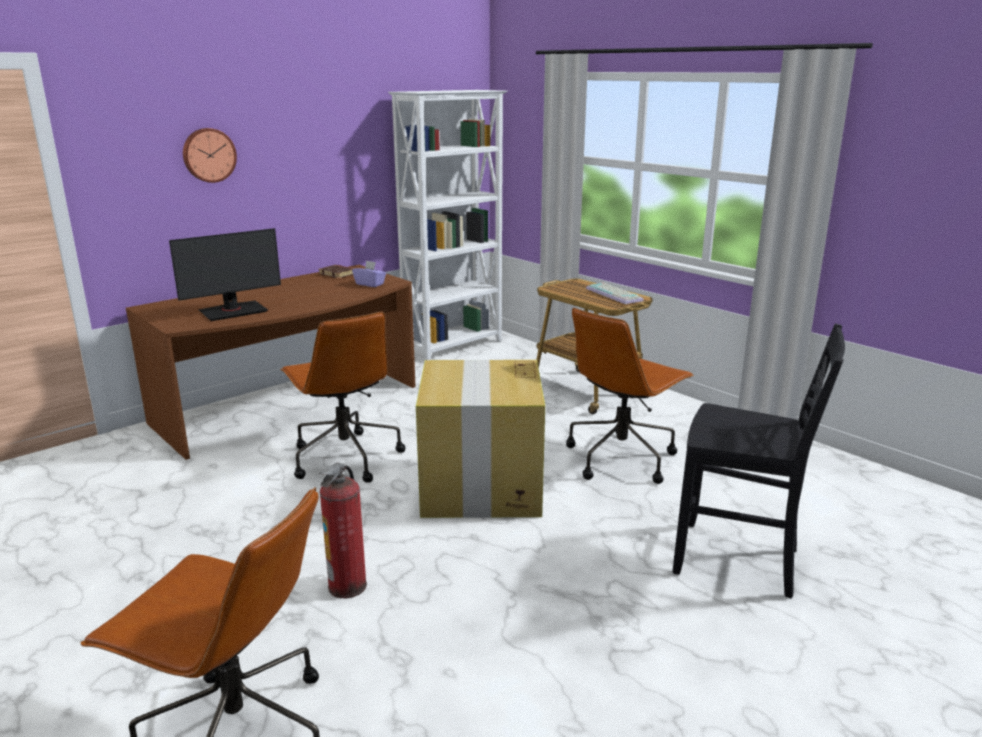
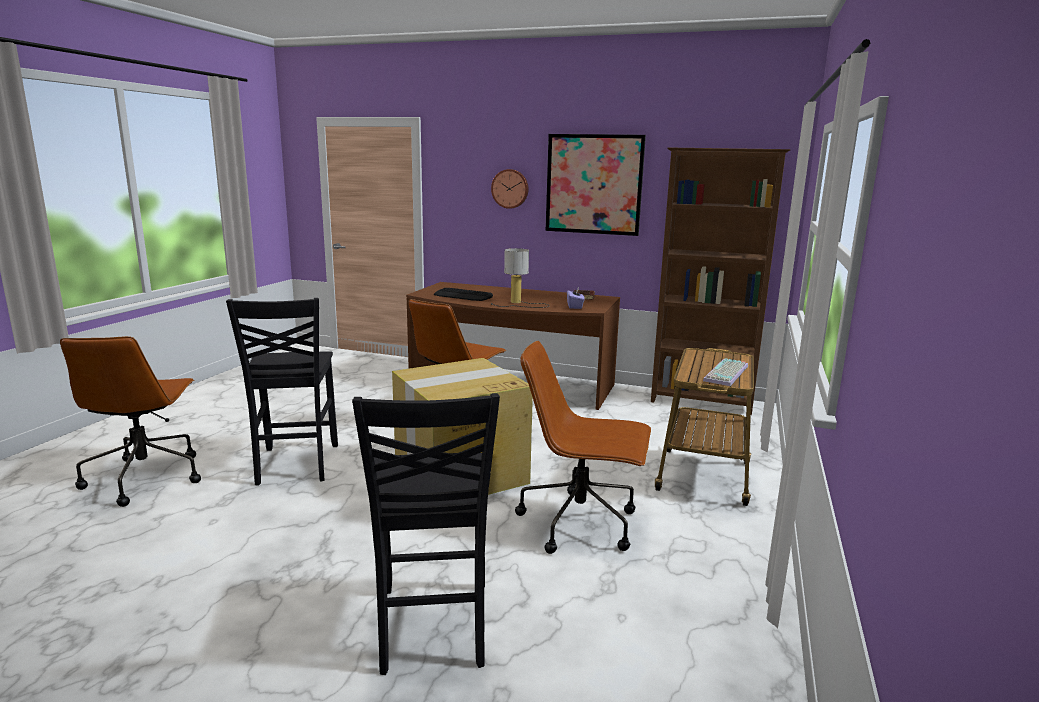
camera: 60 degrees right, 5 degrees down
(233, 311) = (463, 296): monitor -> keyboard
(312, 139) = (594, 184): none -> picture
(318, 298) = (518, 303): none -> table lamp
(347, 586) = (295, 465): fire extinguisher -> black chair
(454, 346) = (702, 402): white bookcase -> brown bookcase

